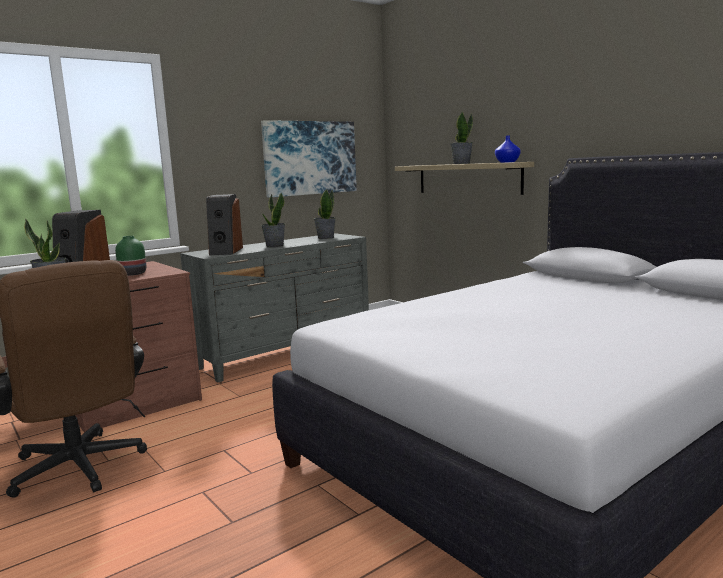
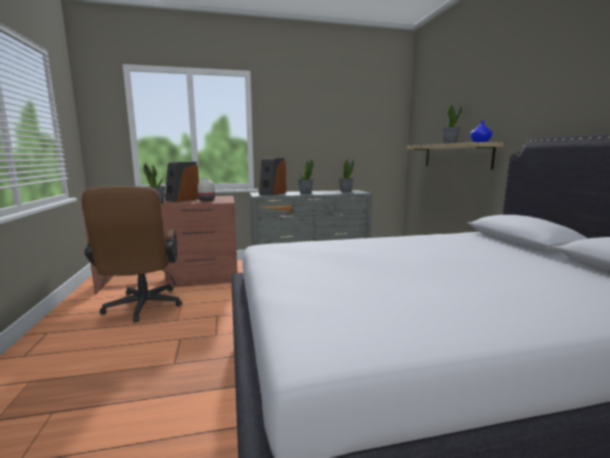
camera: 25 degrees right, 0 degrees up
(133, 274) = (207, 200): green vase -> white vase
(310, 158) = (348, 138): picture -> none

